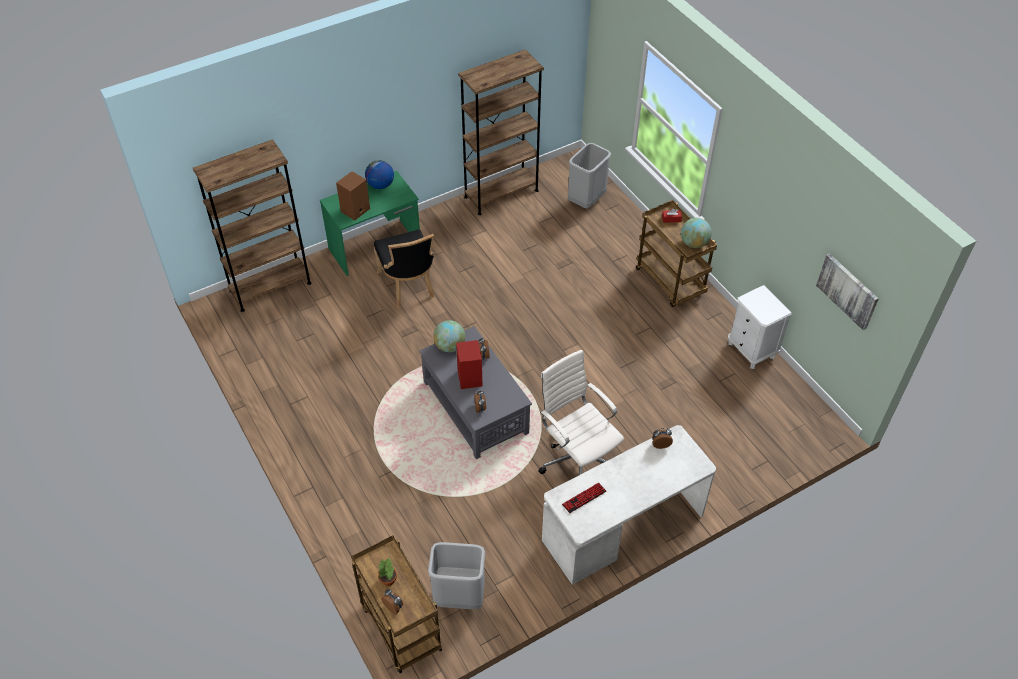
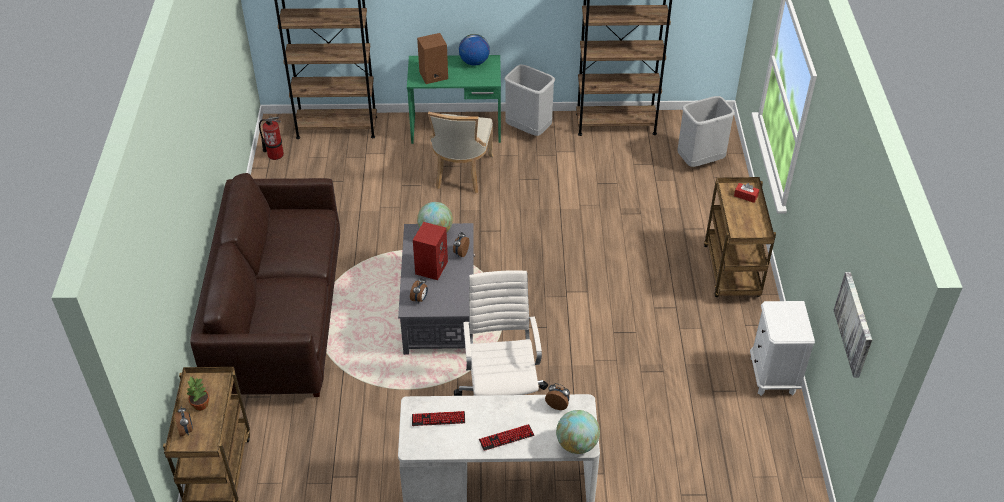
camera: 30 degrees right, 5 degrees down
(234, 334) = (275, 154): none -> fire extinguisher
(349, 475) = (279, 316): none -> brown sofa
(408, 286) = (461, 173): black chair -> beige chair
(459, 596) = (292, 471): grey trash can -> grey trash can (529, 129)
(644, 488) = (506, 438): none -> keyboard
(694, 243) = (752, 228): globe -> globe (577, 444)

